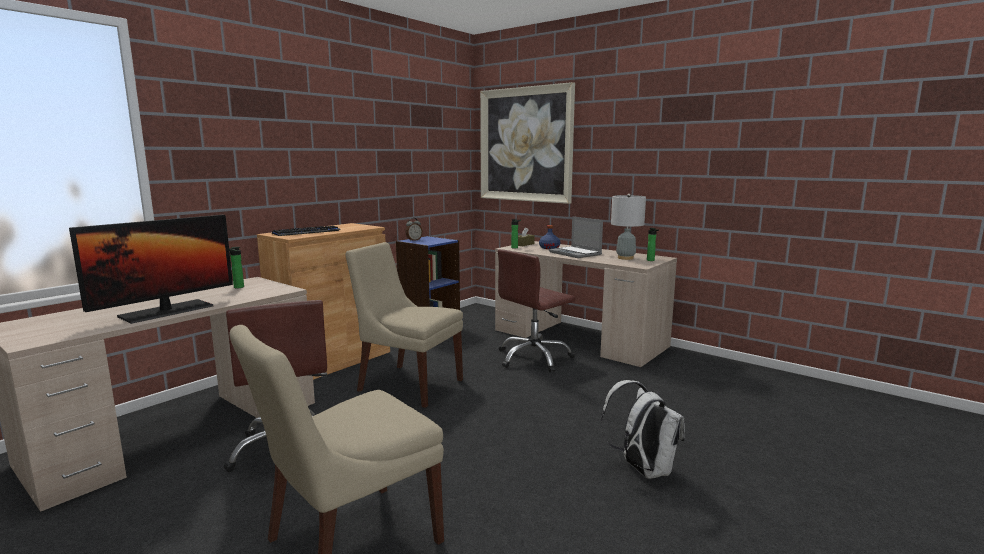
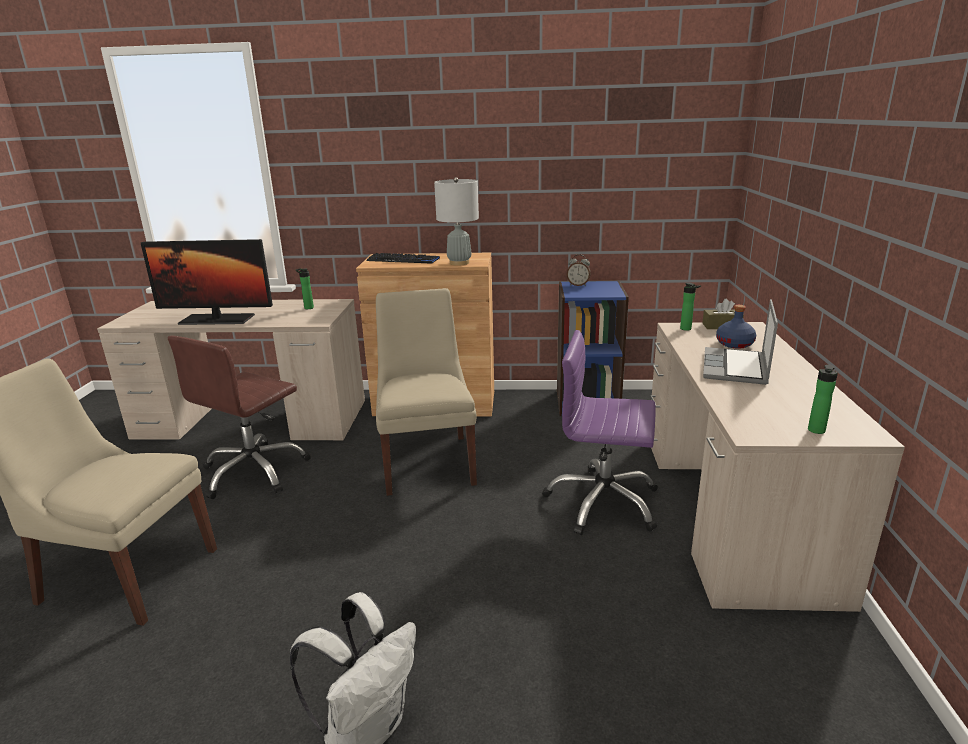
camera: 55 degrees right, 10 degrees up
(525, 145) = (784, 151): picture -> none
(534, 358) = (603, 503): brown office chair -> purple office chair
(625, 258) = (787, 407): grey table lamp -> grey table lamp (459, 263)

